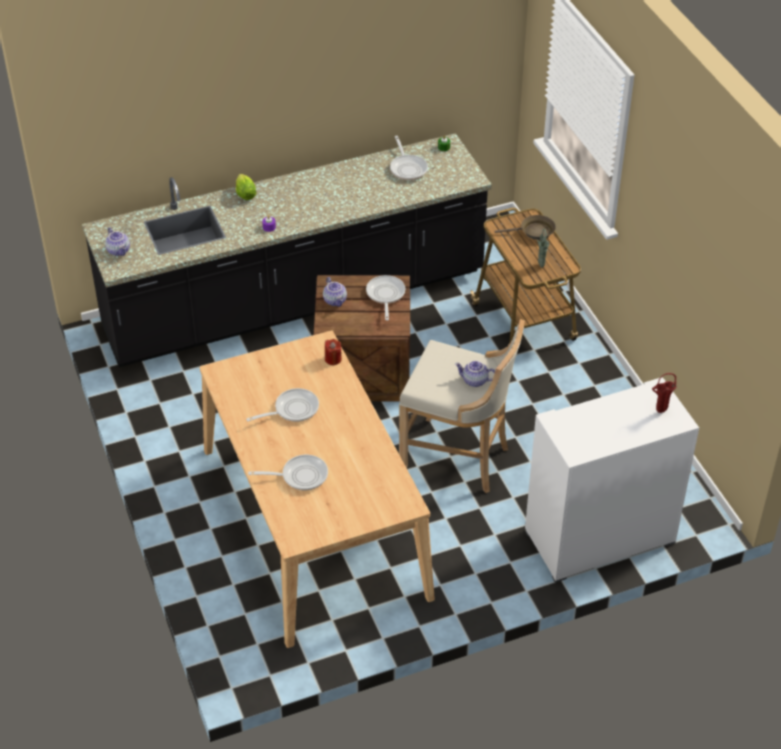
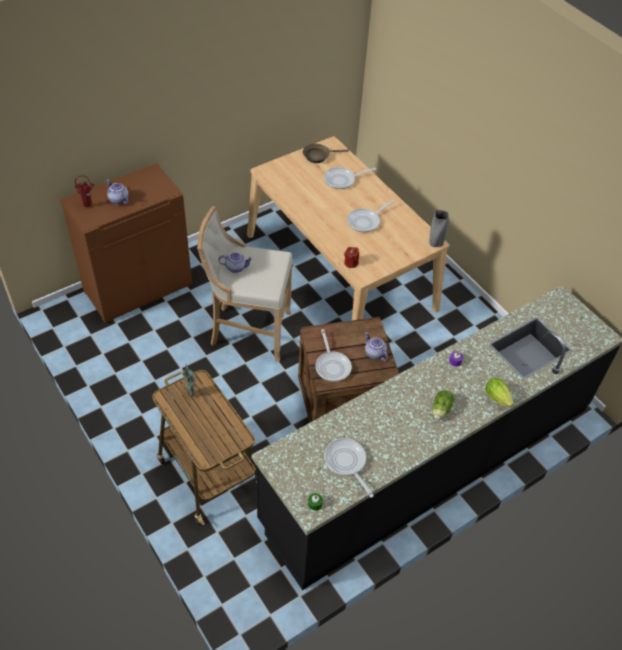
camera: 165 degrees right, 5 degrees up
(119, 250) = (571, 316): teapot -> teapot (118, 200)
(216, 369) = (435, 243): none -> grey vase
(305, 192) = (440, 410): none -> lettuce
(534, 232) = (201, 435): brown frying pan -> brown frying pan (318, 156)
(599, 538) = (138, 287): white cabinet -> brown cabinet

